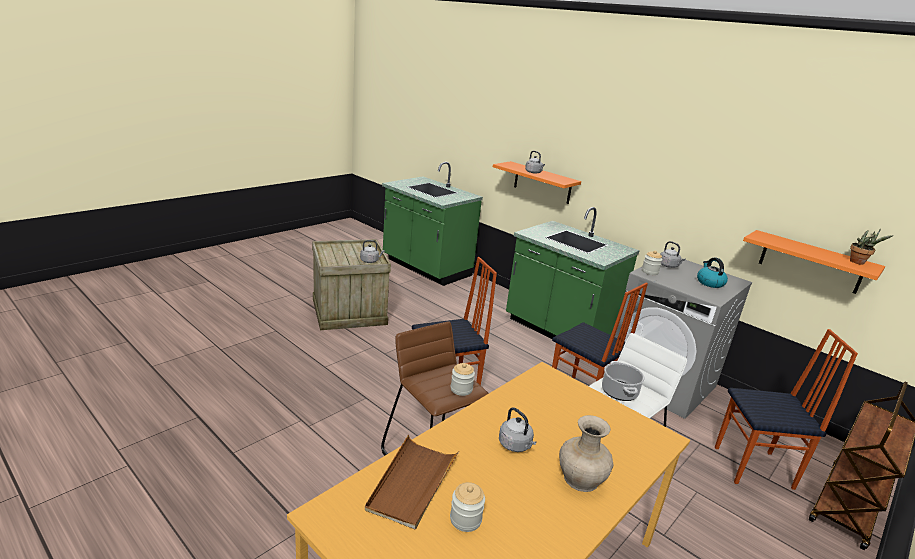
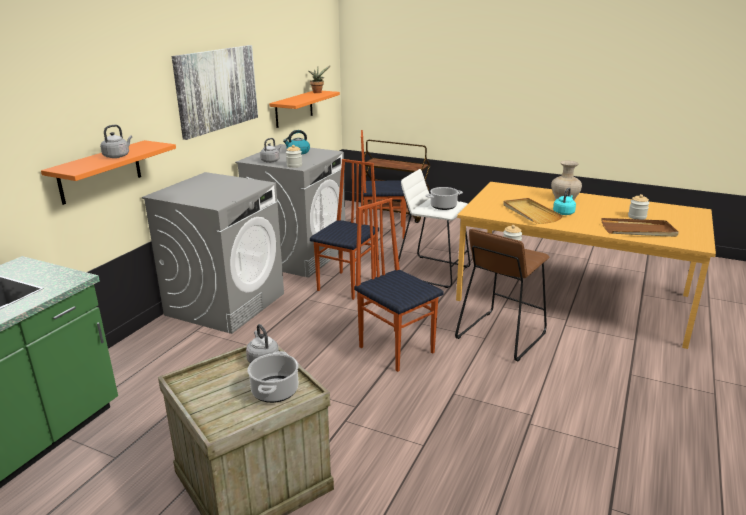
camera: 105 degrees left, 0 degrees up
(338, 259) = (274, 390): none -> cooking pot
(516, 445) = (564, 213): grey kettle -> turquoise kettle
(526, 415) = (530, 213): none -> beige tray
(558, 331) = (226, 304): green counter -> grey washing machine
(675, 179) = (217, 89): none -> picture
(754, 468) = (383, 232): chair -> chair turned 75 degrees counterclockwise

